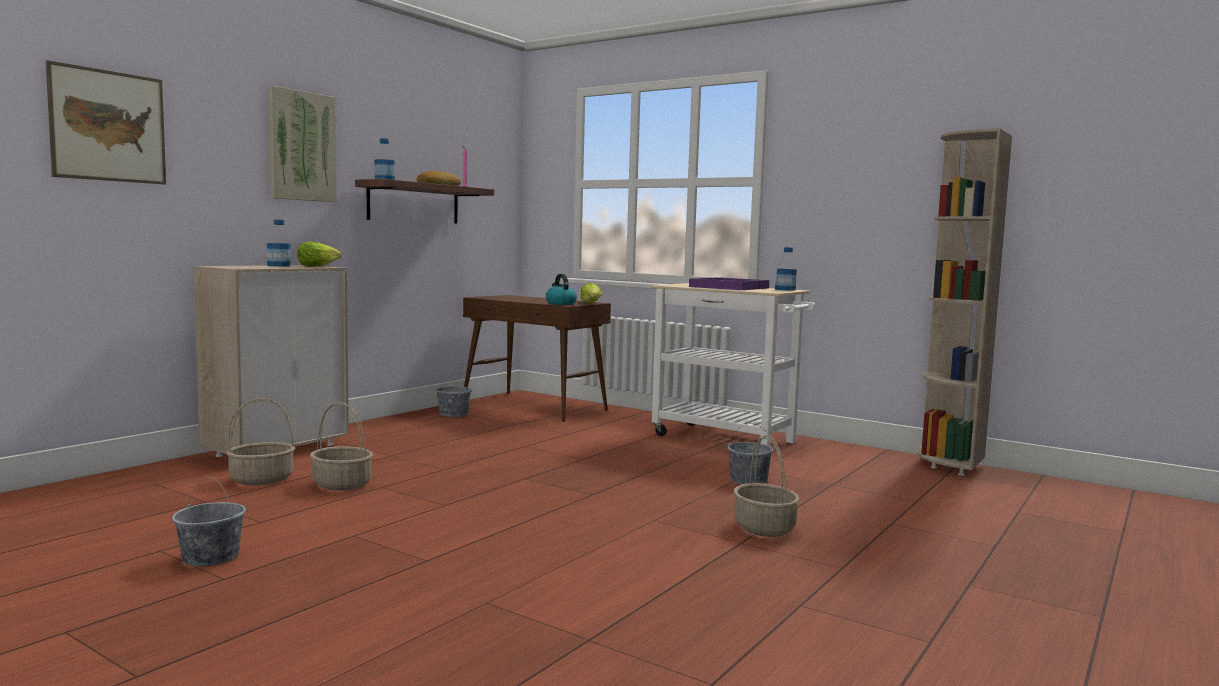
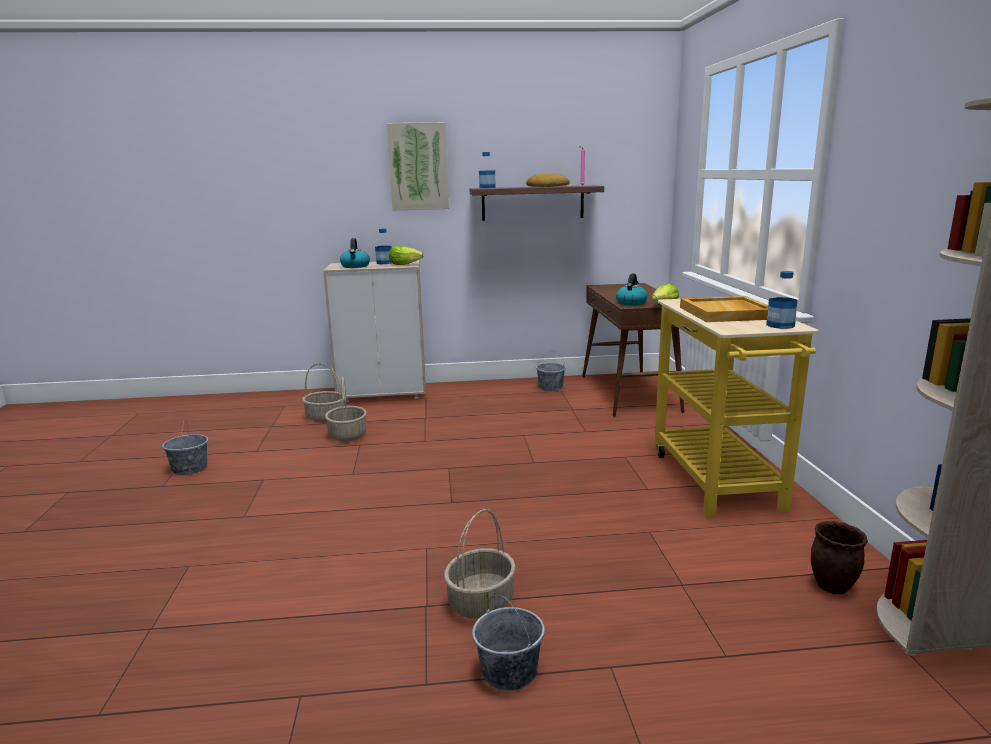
camera: 50 degrees right, 10 degrees up
(108, 126) = (272, 172): picture -> none
(260, 267) = (355, 266): none -> kettle
(725, 439) = (717, 481): white cart -> yellow cart
(730, 287) = (727, 313): purple tray -> beige tray
(749, 480) = (609, 541): grey bucket -> grey bucket (509, 671)
(886, 463) = (833, 586): none -> brown planter

